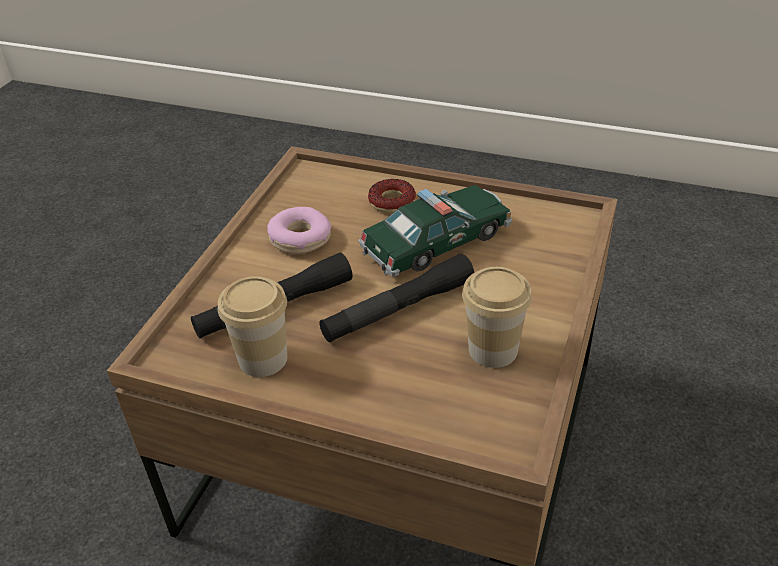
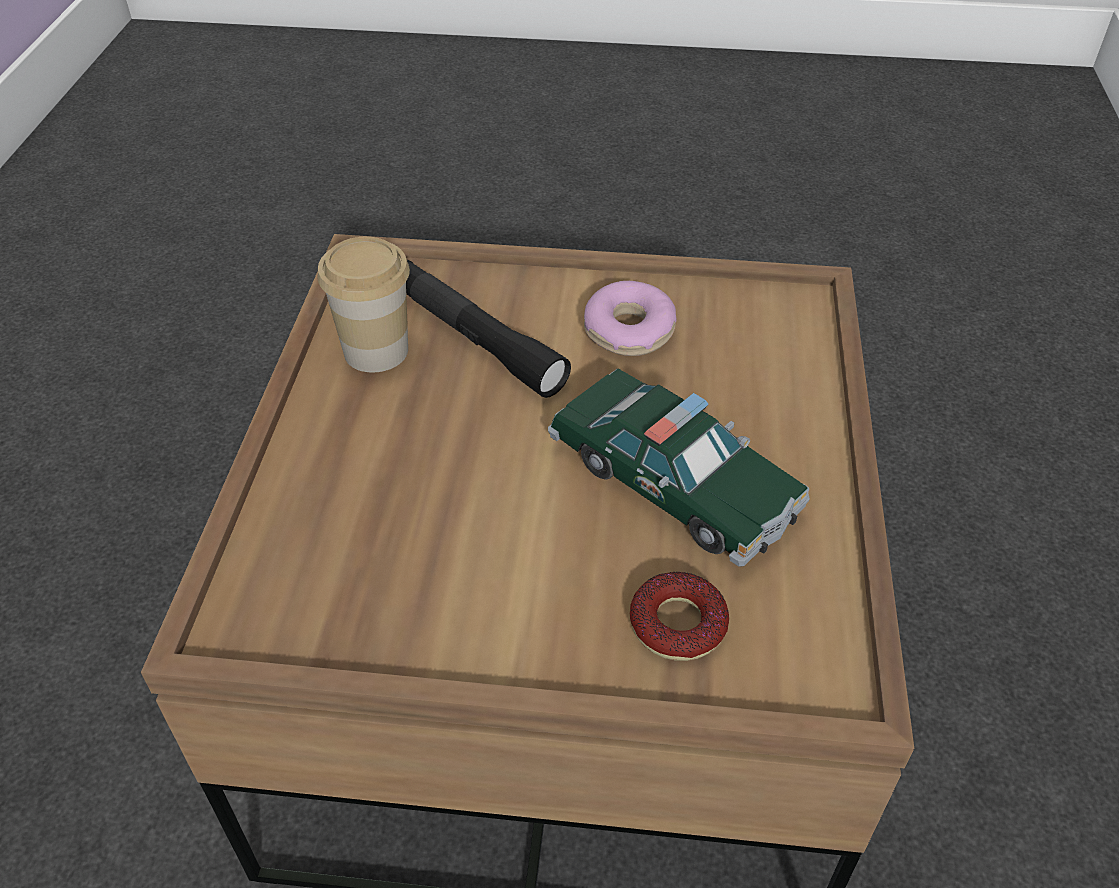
camera: 75 degrees right, 5 degrees up
(392, 202) = (763, 411): donut -> donut (677, 624)
(398, 309) = (496, 463): black flashlight -> none
(493, 349) = (426, 587): cup -> none

